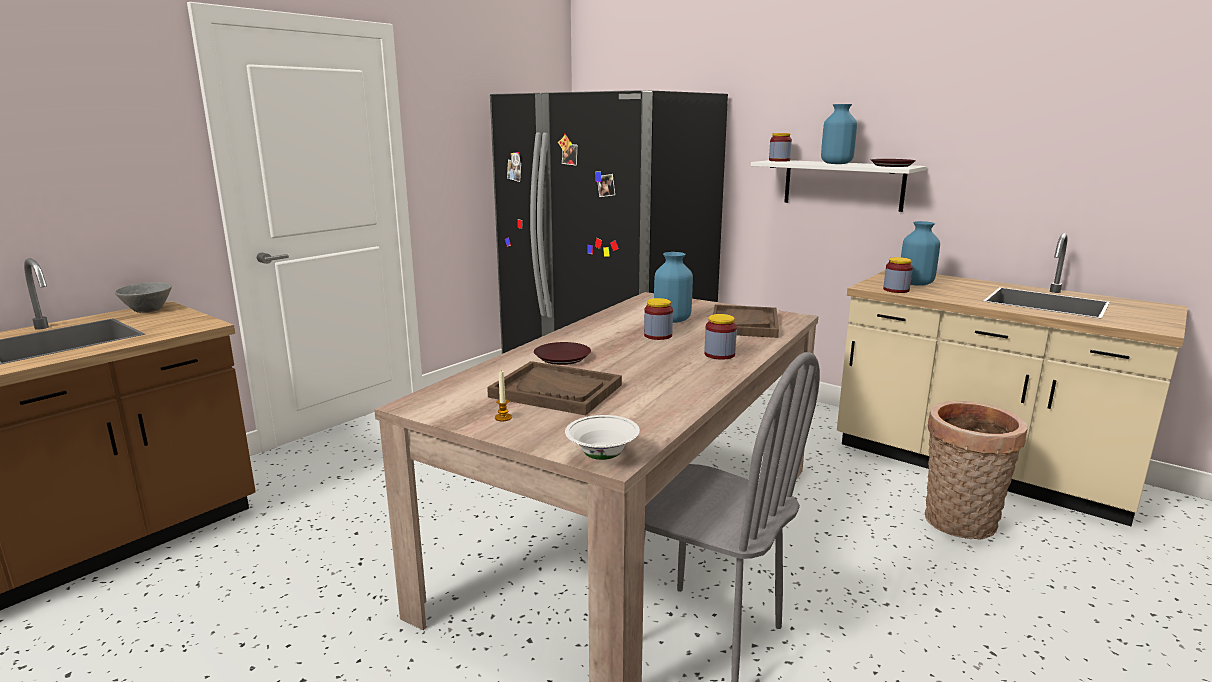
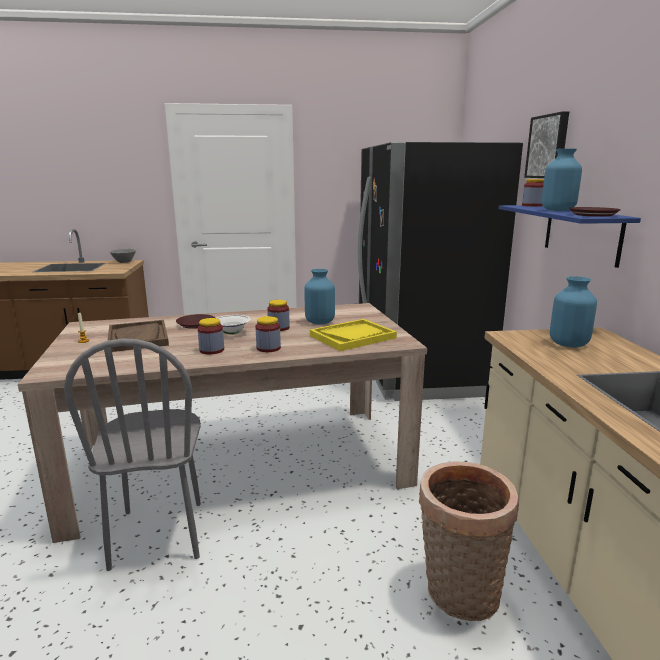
camera: 45 degrees right, 0 degrees up
(602, 456) = (49, 370): white bowl -> white bowl (232, 333)
(744, 324) = (352, 337): brown tray -> yellow tray
(773, 100) = (548, 147): none -> picture
(843, 184) = (581, 233): white shelf -> blue shelf
(896, 290) = (523, 343): jar -> jar (211, 350)

